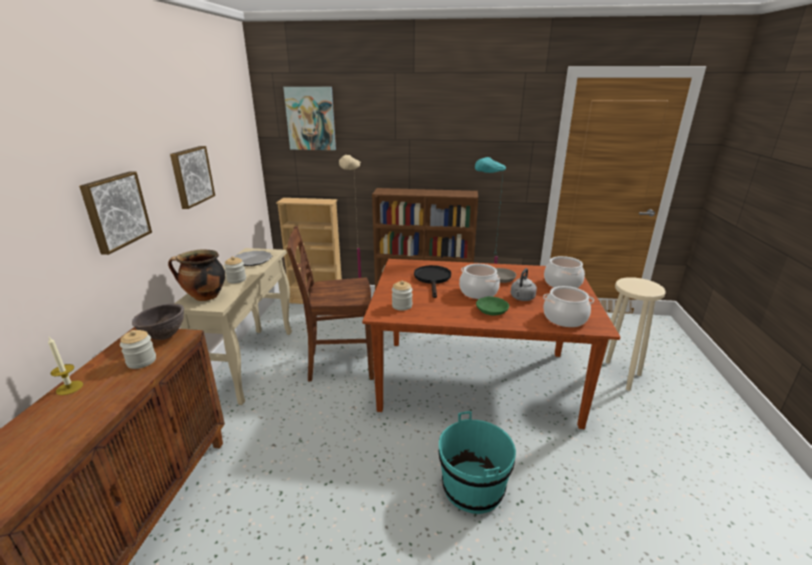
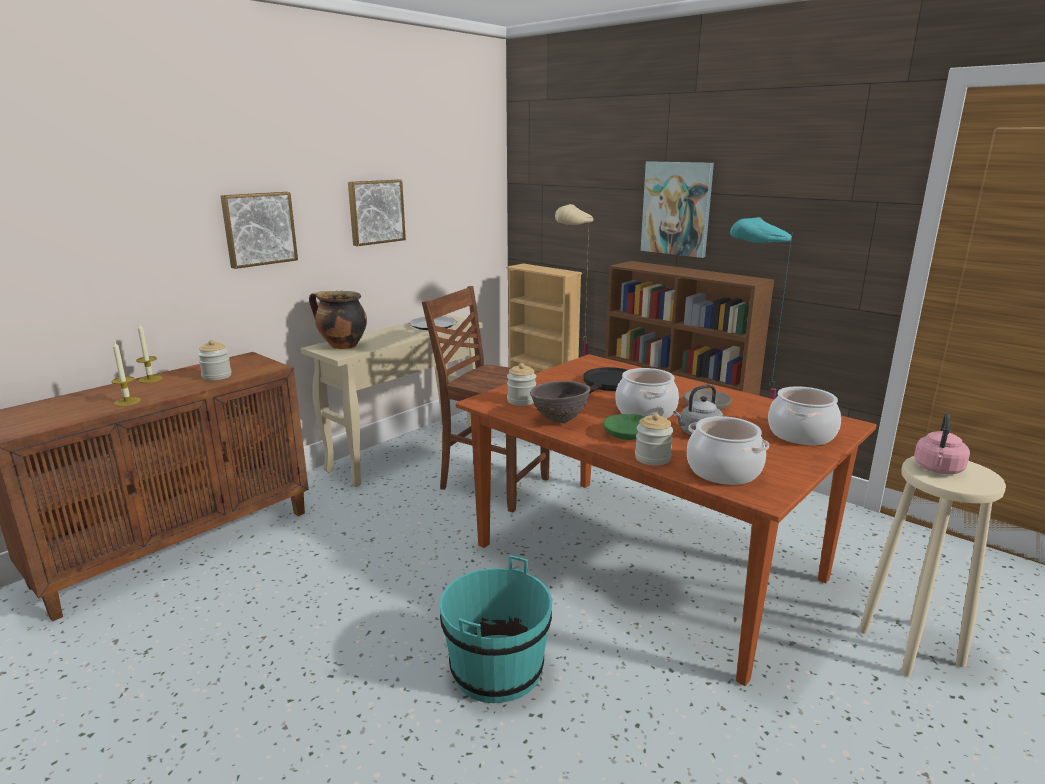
camera: 35 degrees right, 5 degrees down
(85, 421) = (127, 402): none -> candle
(164, 336) = (258, 364): brown bowl -> brown bowl (559, 420)
(236, 280) = (391, 338): jar -> jar (652, 458)
(311, 118) = (563, 159): picture -> picture (676, 208)
(634, 286) = (938, 469): none -> pink kettle

